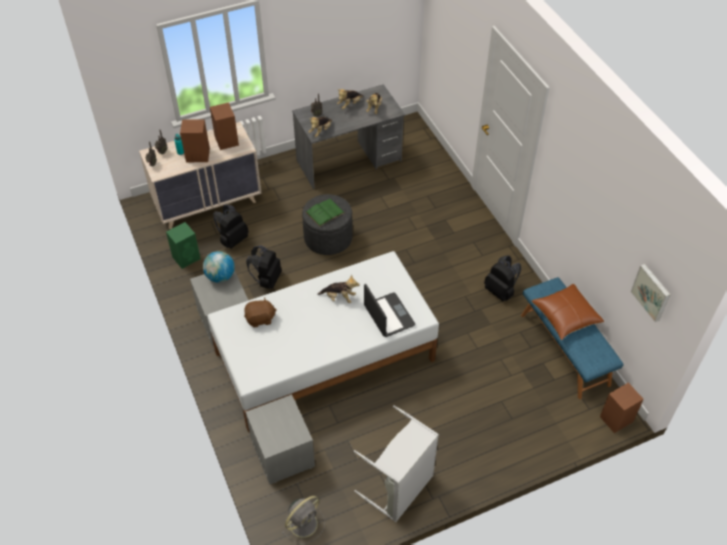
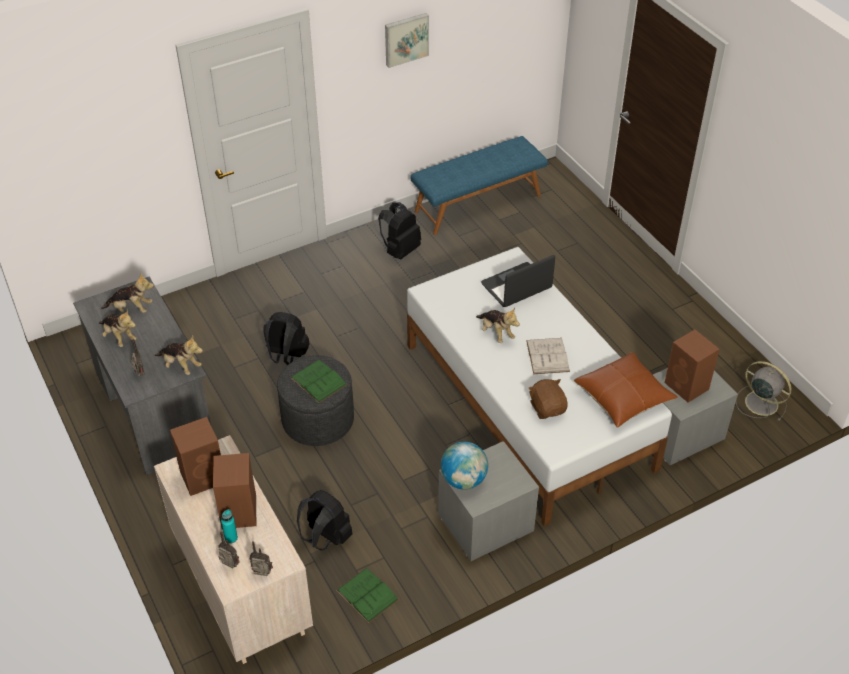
camera: 95 degrees left, 5 degrees down
(187, 257) = (367, 595): green speaker -> green book
(267, 279) = (404, 483): black backpack -> black backpack (286, 356)
(311, 325) = (547, 356): none -> white book
(339, 297) = (496, 333): plush toy -> plush toy turned 135 degrees clockwise
(400, 489) = (690, 326): grey laundry basket -> none
(565, 316) = (471, 167): brown pillow -> brown pillow (623, 397)
(615, 419) = (559, 173): brown speaker -> brown speaker (687, 386)
(652, 292) = (524, 33): picture -> picture (406, 39)

